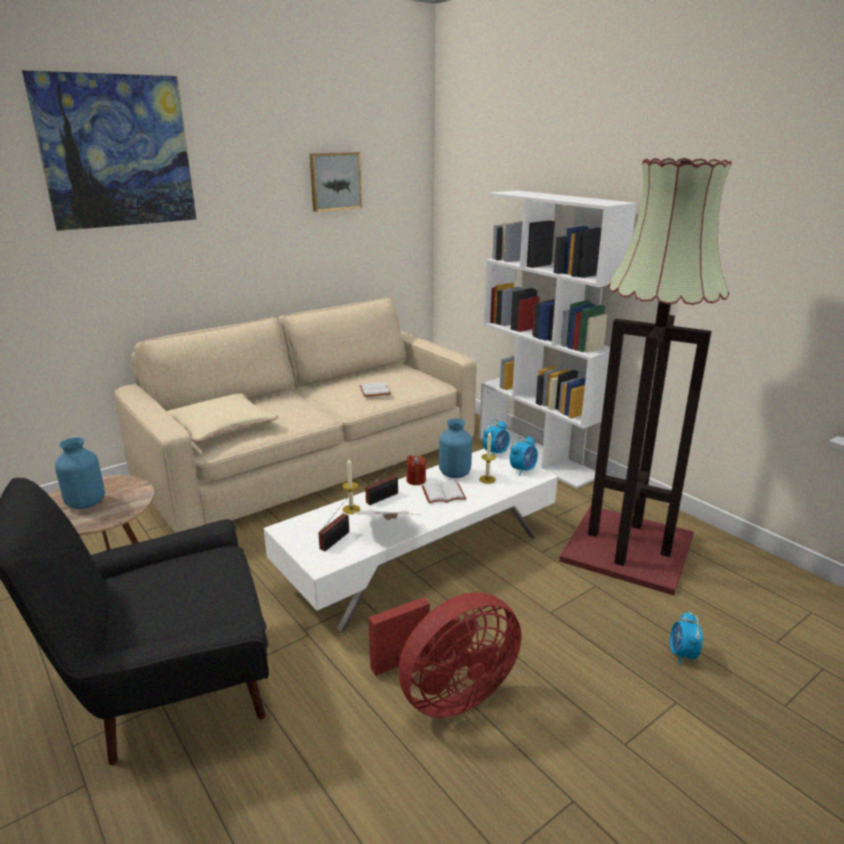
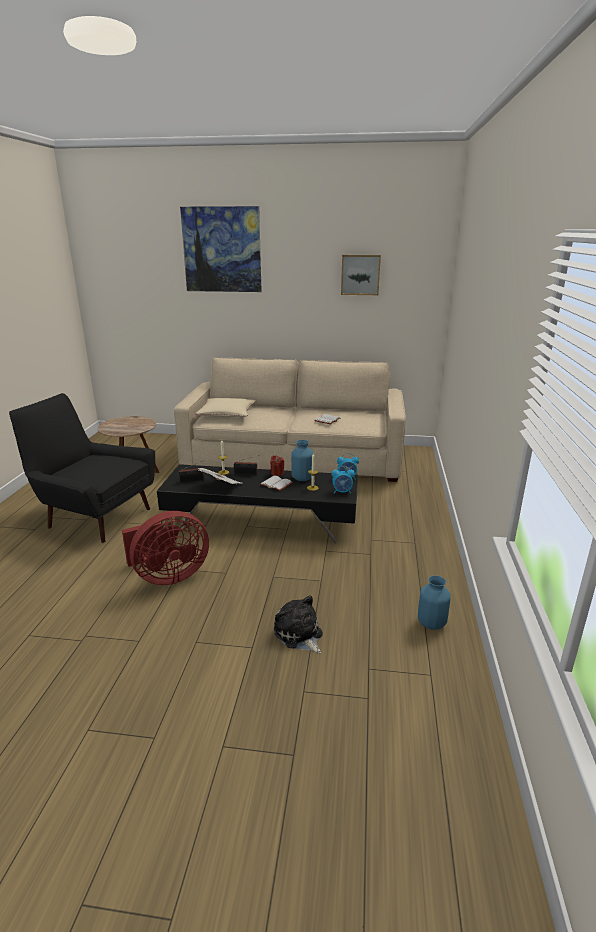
camera: 45 degrees right, 0 degrees up
(85, 503) = (123, 424): blue vase -> blue vase (431, 623)
(420, 556) = (262, 521): white coffee table -> black coffee table
(446, 695) = (168, 576): red fan -> red fan turned 45 degrees counterclockwise
(538, 456) = (429, 506): white bookcase -> none
(630, 548) = (382, 576): floor lamp -> none
(682, 654) = (299, 635): alarm clock -> plush toy

